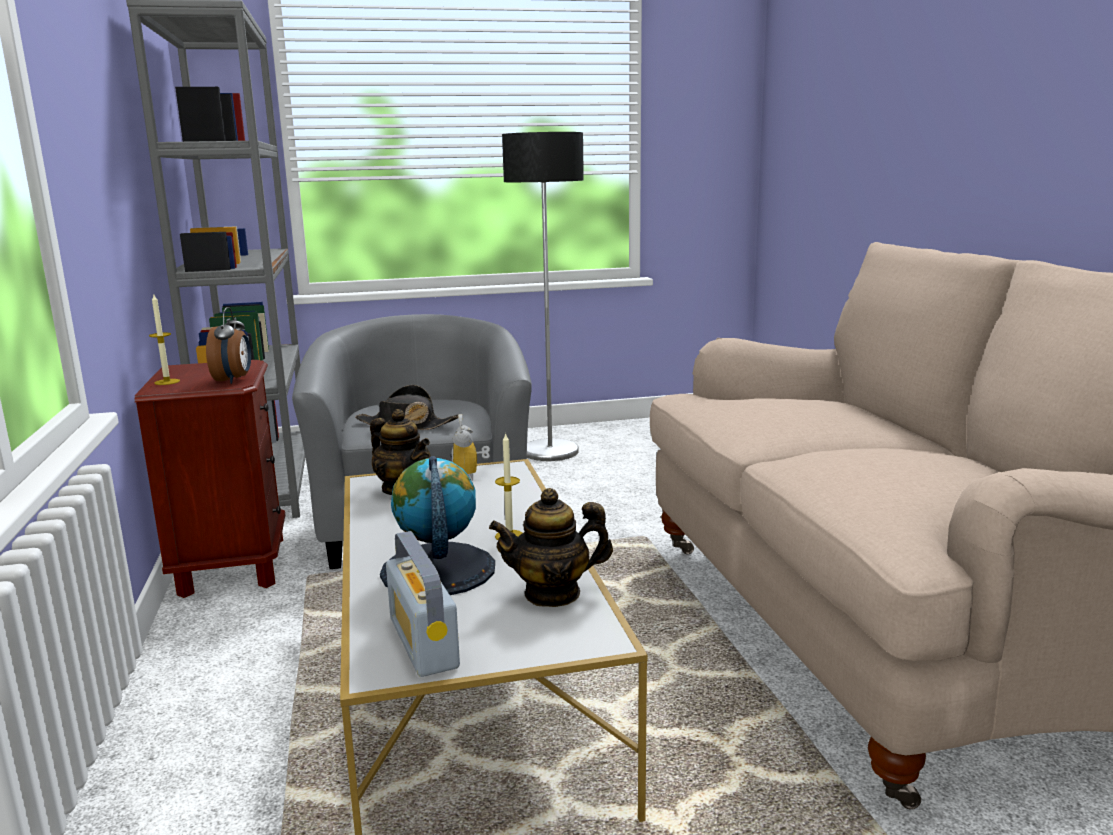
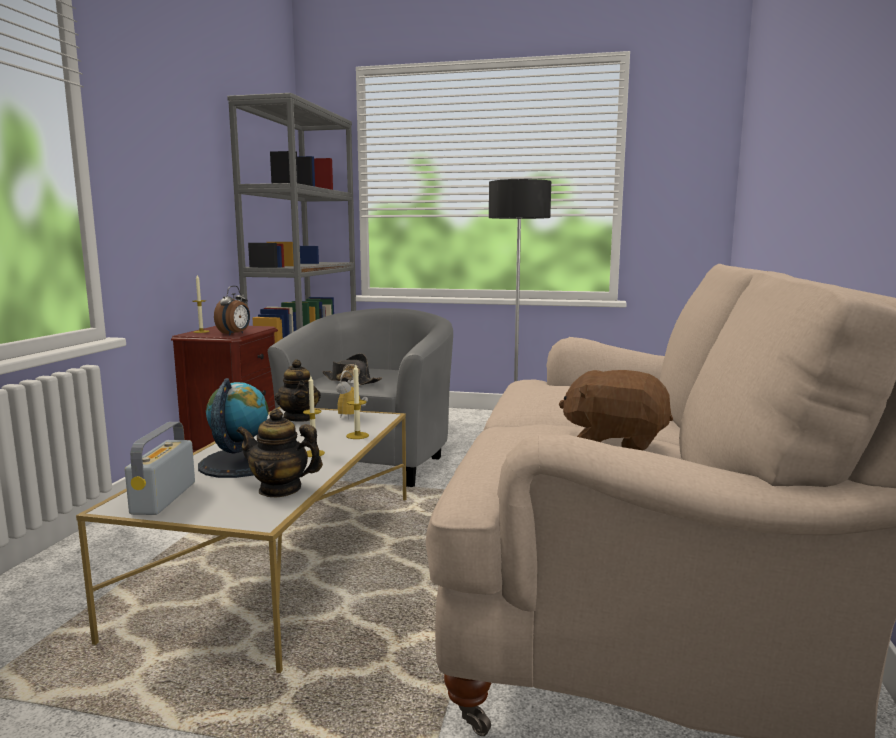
camera: 25 degrees right, 5 degrees down
(521, 500) = (357, 435): none -> candle
(933, 462) = (615, 442): none -> brown plush toy

